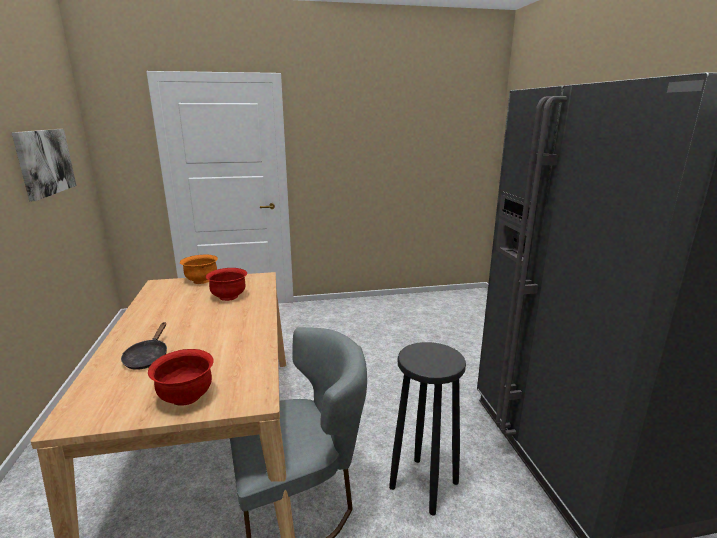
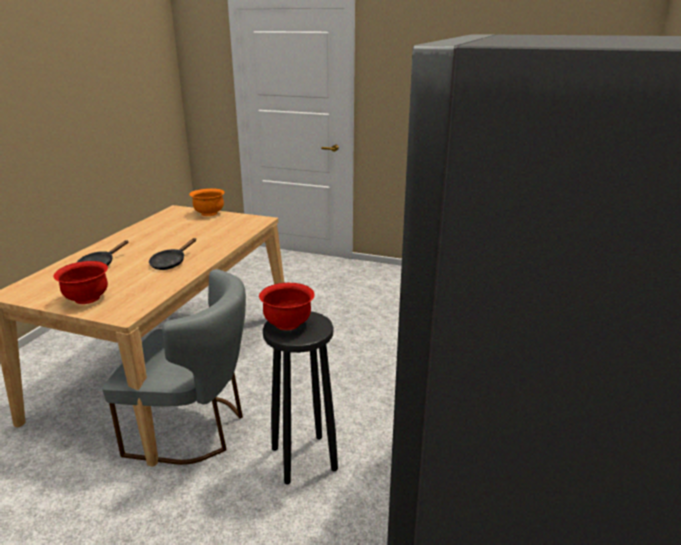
camera: 30 degrees right, 5 degrees up
(45, 162) = (120, 88): picture -> none
(229, 297) = (210, 232): red bowl -> red bowl (288, 324)
(230, 334) = (170, 263): none -> black frying pan

